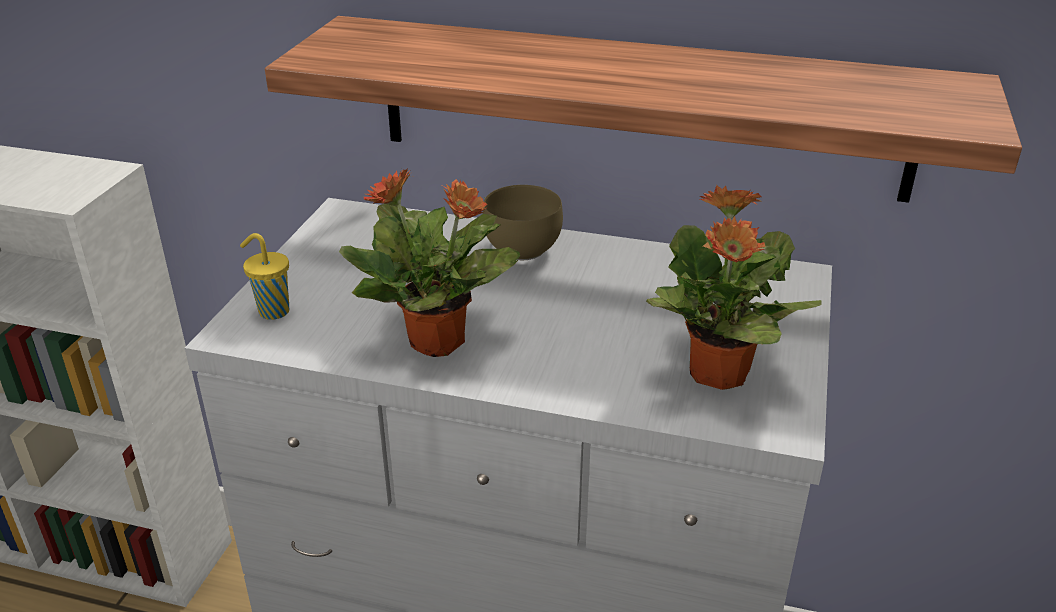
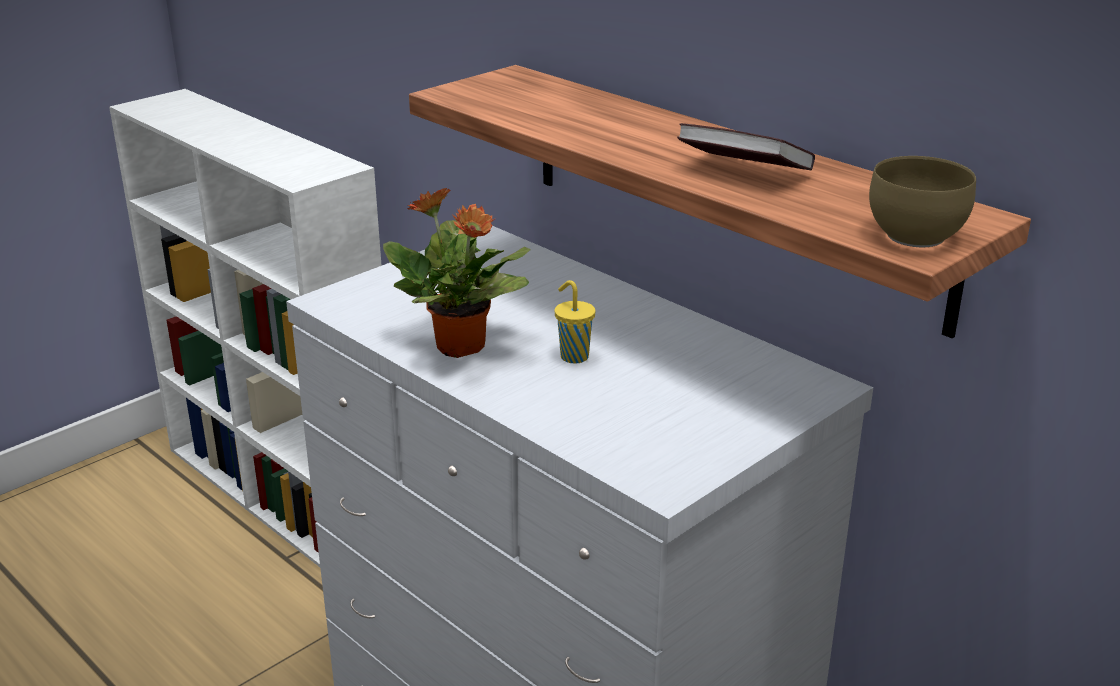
camera: 30 degrees right, 5 degrees down
(272, 311) = (366, 293): yellow cup -> yellow cup (573, 356)
(522, 251) = (600, 302): brown bowl -> brown bowl (914, 238)
(717, 375) = (654, 434): potted plant -> none
(724, 84) = (743, 173): none -> book

